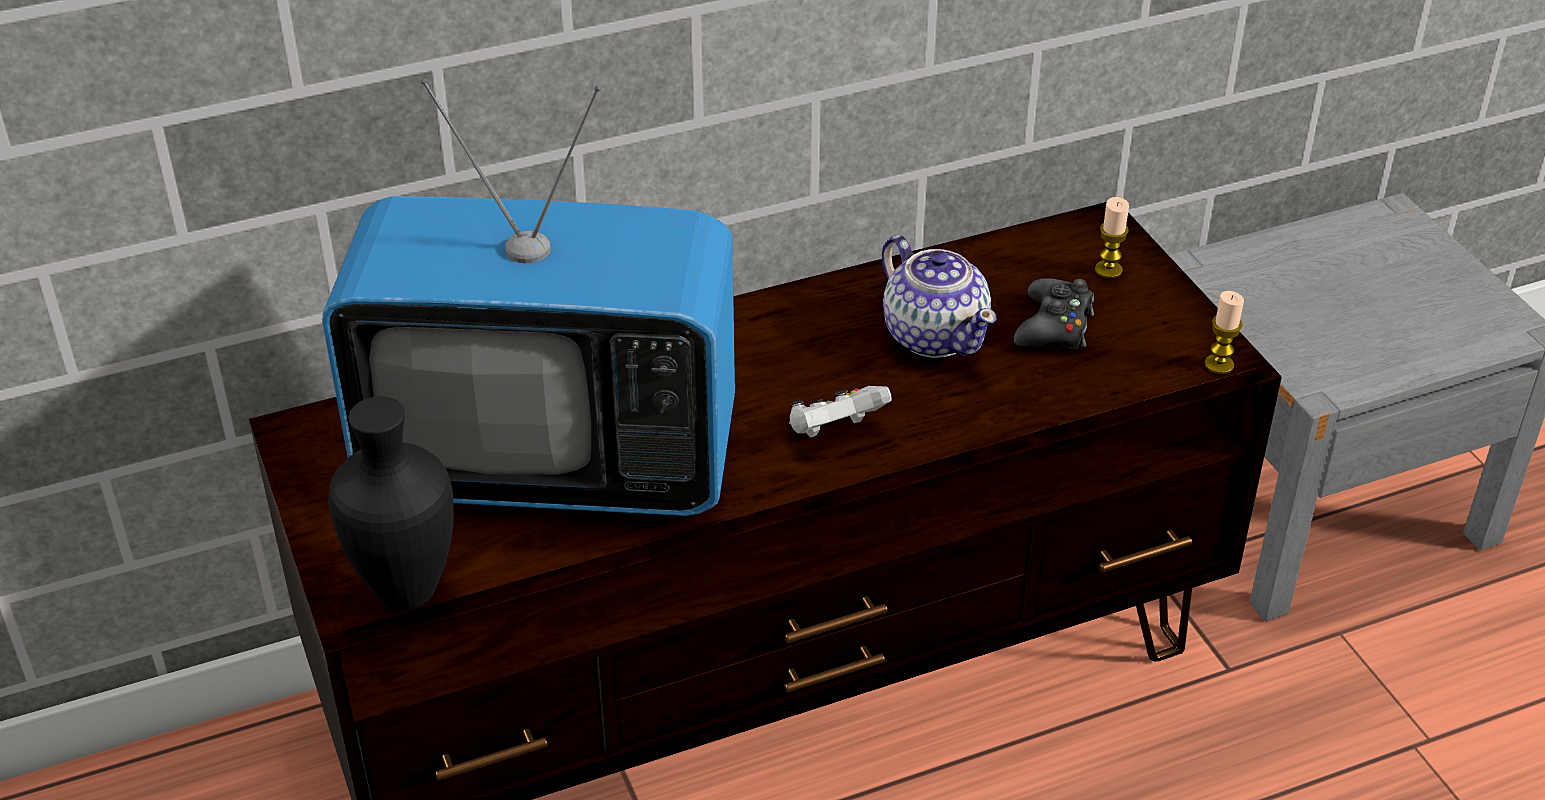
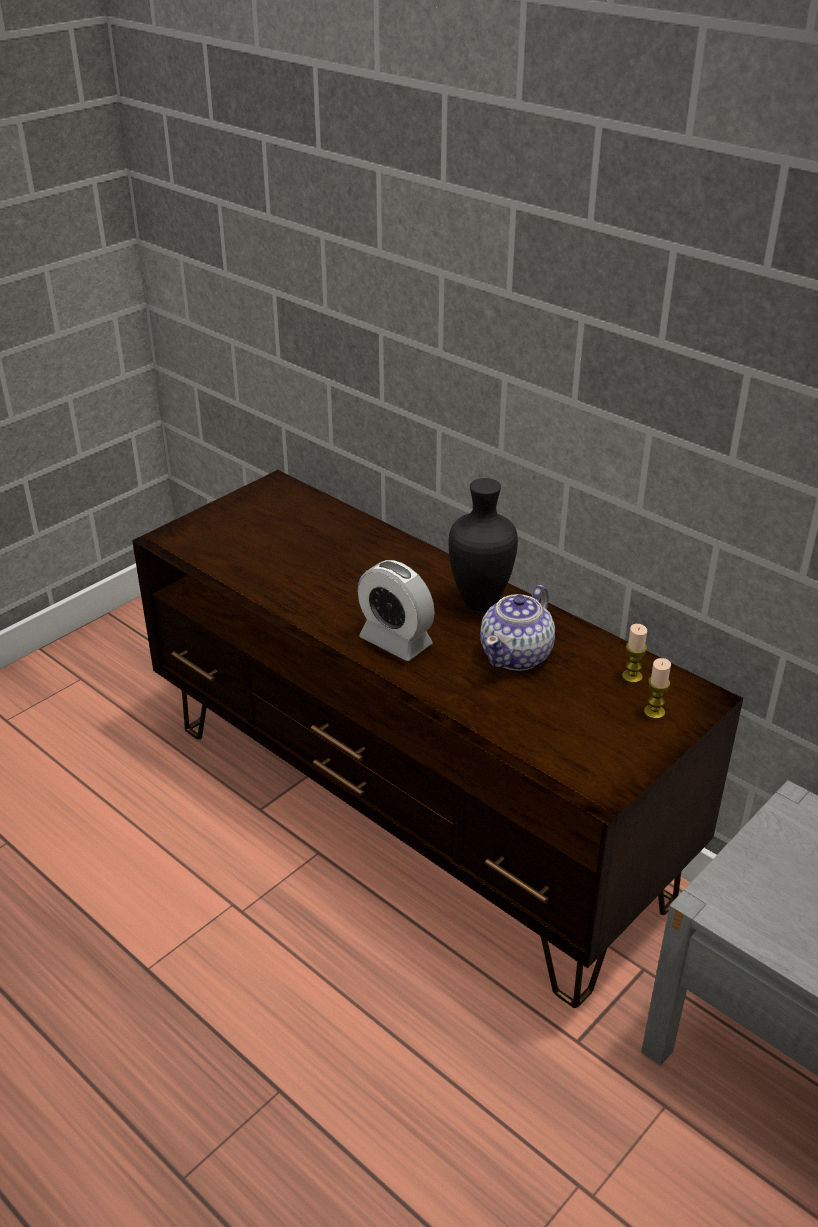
camera: 65 degrees right, 5 degrees down
(406, 589) = (185, 546): black vase -> black vase (481, 602)
(551, 463) = (302, 558): television -> none
(835, 431) = (395, 641): white game controller -> alarm clock
(1054, 326) = (569, 702): black game controller -> none
(1219, 365) = (592, 788): candle -> candle (632, 677)

